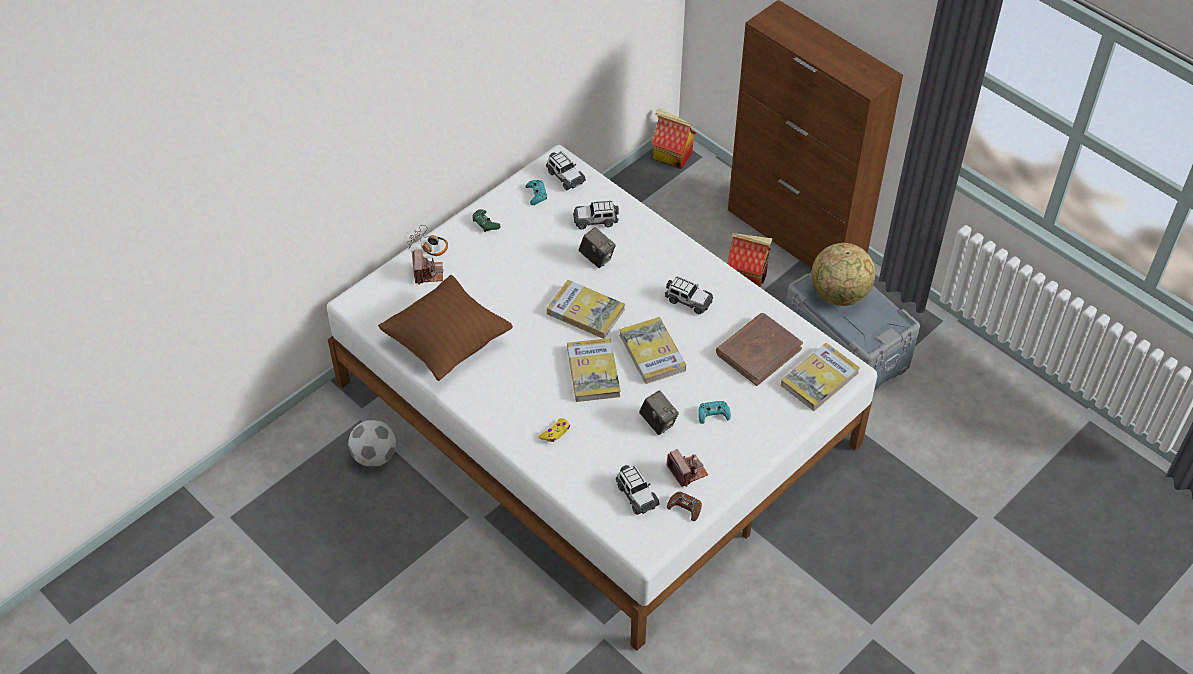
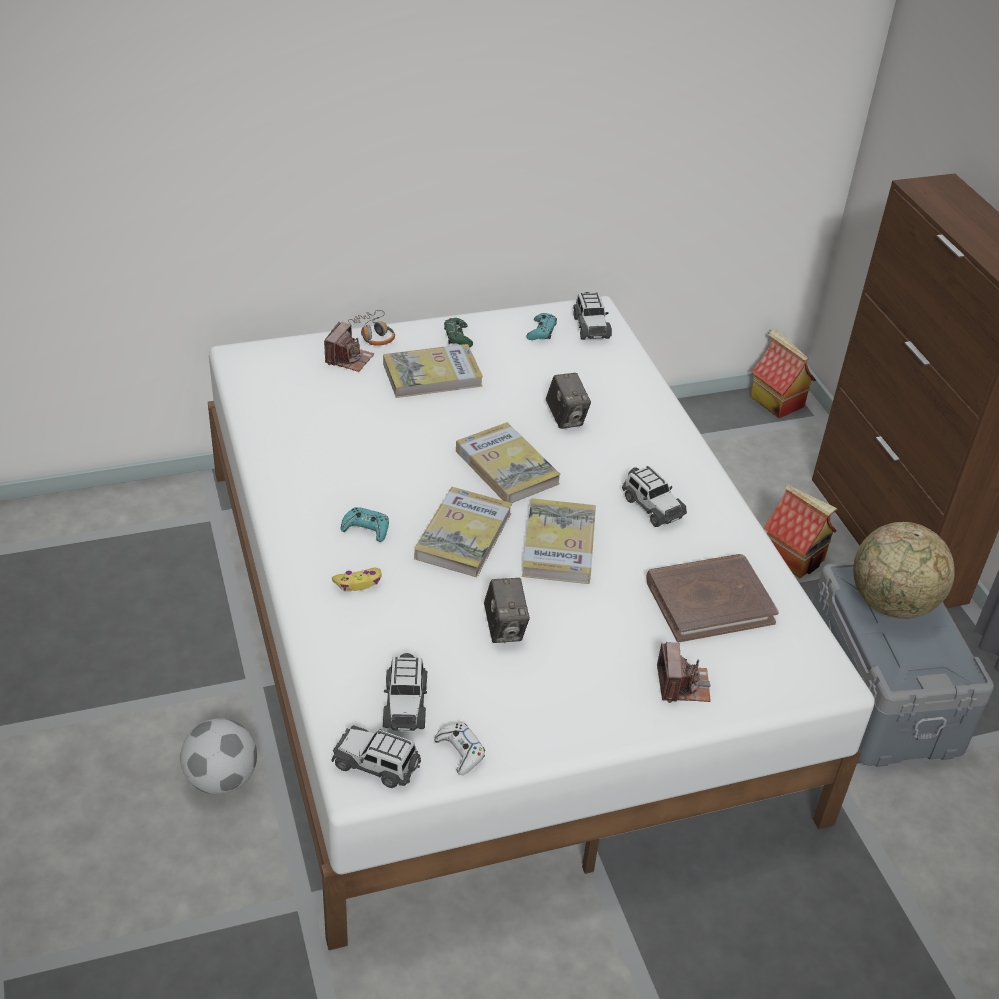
camera: 25 degrees right, 10 degrees down
(374, 456) = (193, 564): football -> football (221, 779)
(447, 343) = (309, 434): brown pillow -> none
(595, 220) = (594, 381): toy car -> toy car (376, 764)
(685, 508) = (460, 752): brown game controller -> white game controller
(687, 471) = (499, 706): camera -> camera (682, 685)
(713, 414) = (589, 651): turquoise game controller -> turquoise game controller (366, 529)
(819, 379) = (777, 672): book -> book (432, 375)

